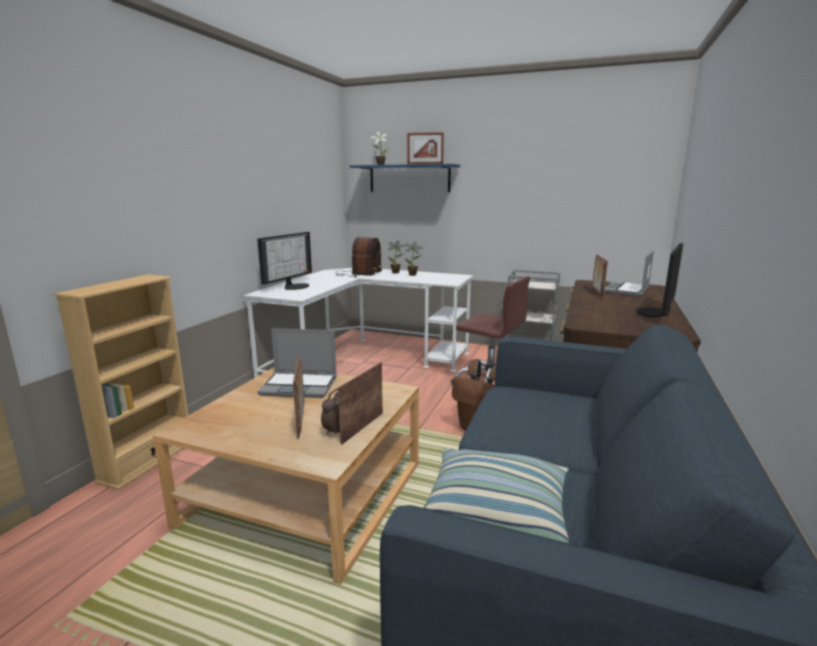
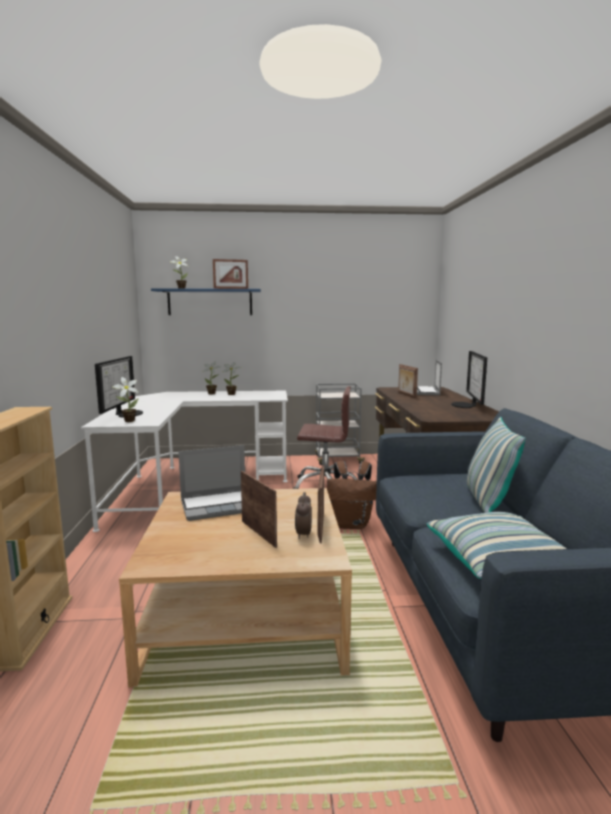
camera: 25 degrees left, 5 degrees down
(285, 293) = (127, 421): none -> potted plant
(358, 274) = (175, 397): radio -> none
(580, 439) = (487, 501): none -> pillow

